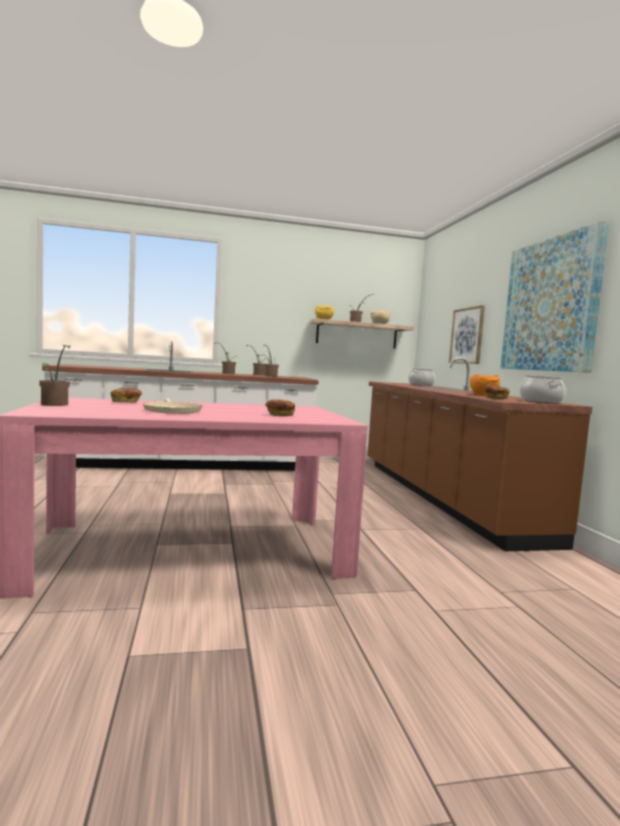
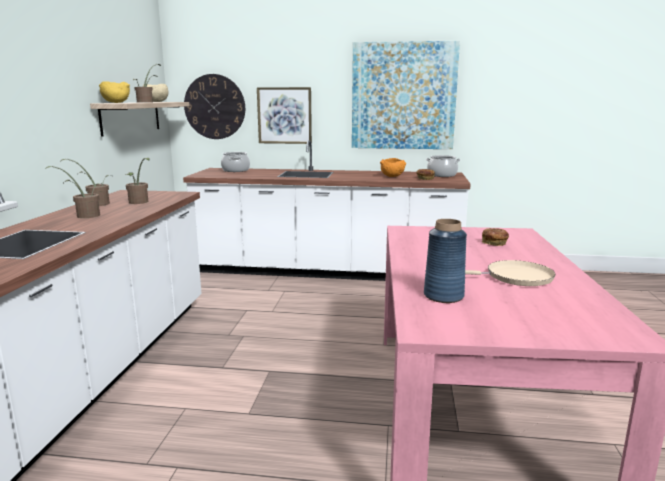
camera: 70 degrees left, 10 degrees up
(54, 405) = (527, 332): potted plant -> none
(126, 402) = (443, 296): bread -> blue vase
(434, 331) = (214, 107): none -> wall clock
(441, 496) = (327, 271): brown counter -> white counter

